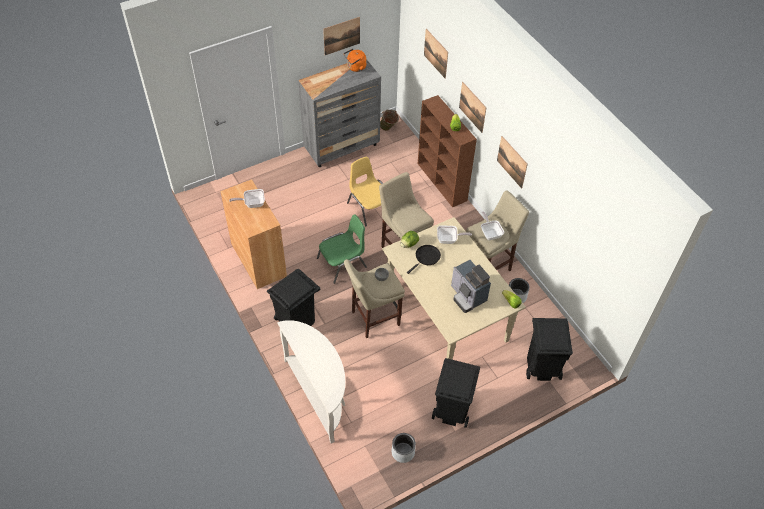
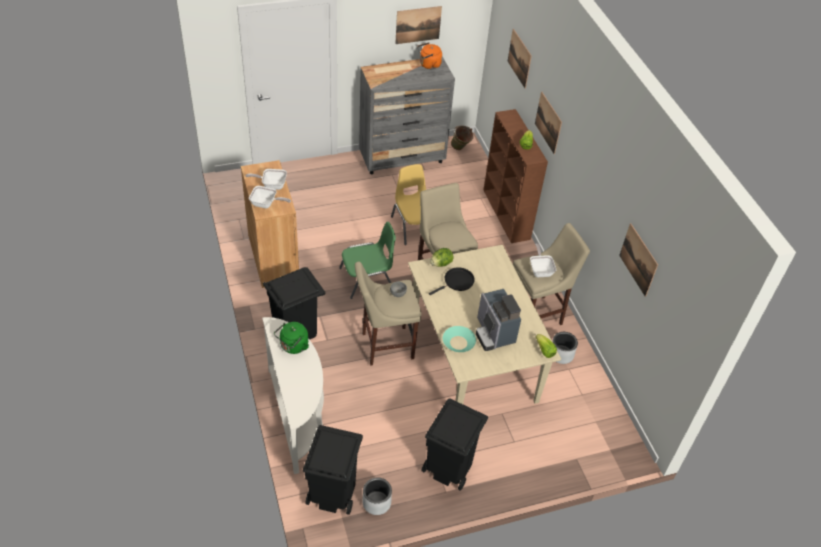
camera: 10 degrees right, 5 degrees down
(310, 342) = (293, 346): none -> green kettle
(441, 310) = (458, 342): none -> turquoise bowl
(449, 240) = (489, 268): frying pan -> frying pan (266, 204)
(512, 162) = (580, 189): picture -> picture (638, 259)
(542, 366) = (572, 440): black trash can -> black trash can (333, 493)

